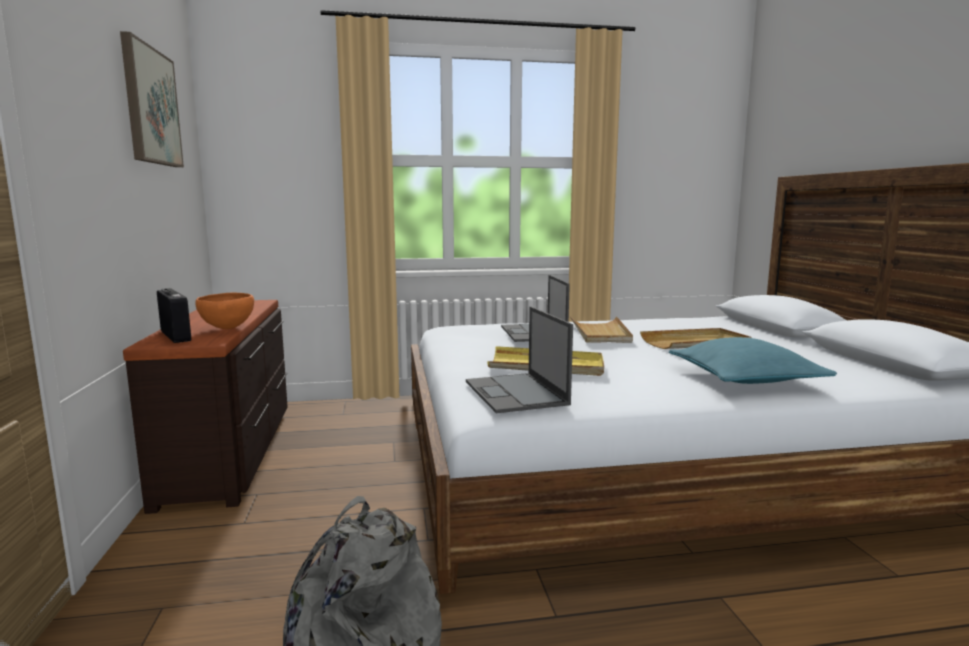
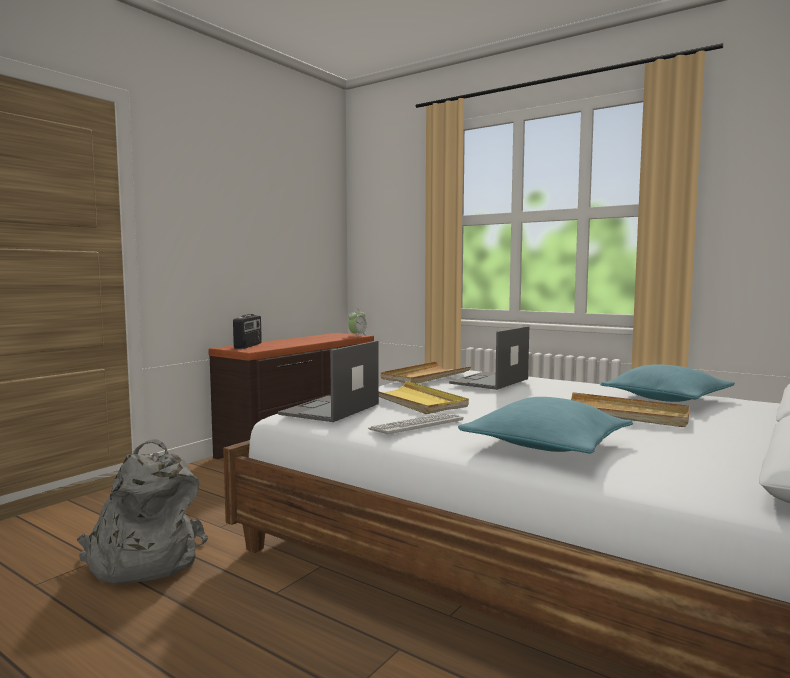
camera: 45 degrees right, 5 degrees down
(150, 106) = (278, 195): picture -> none
(227, 328) = (282, 346): orange bowl -> none
(259, 302) = (357, 335): none -> alarm clock
(600, 333) = (555, 391): beige tray -> beige tray (425, 376)
(630, 388) = (417, 425): none -> keyboard
(666, 325) = (666, 399): none -> turquoise pillow

